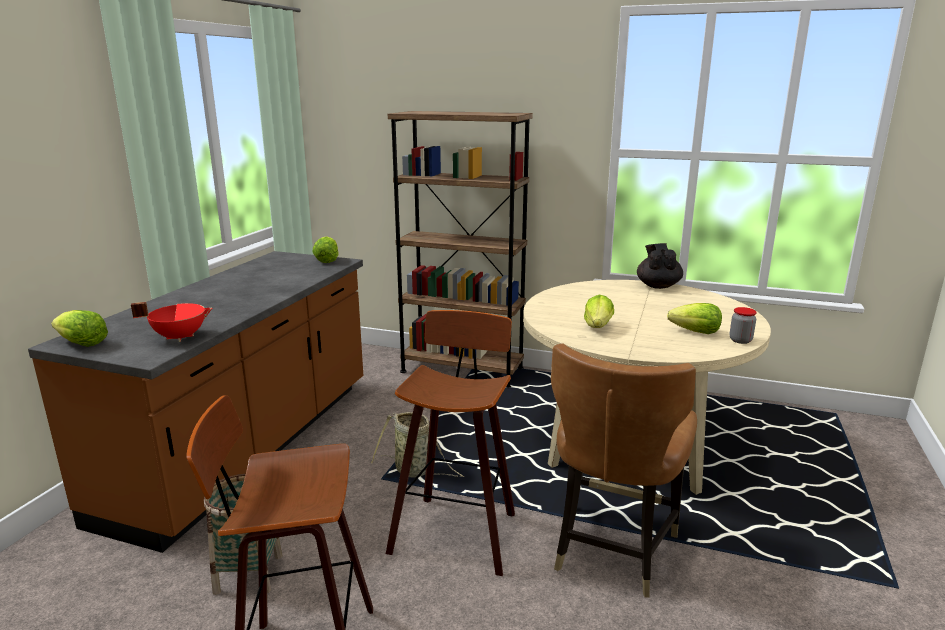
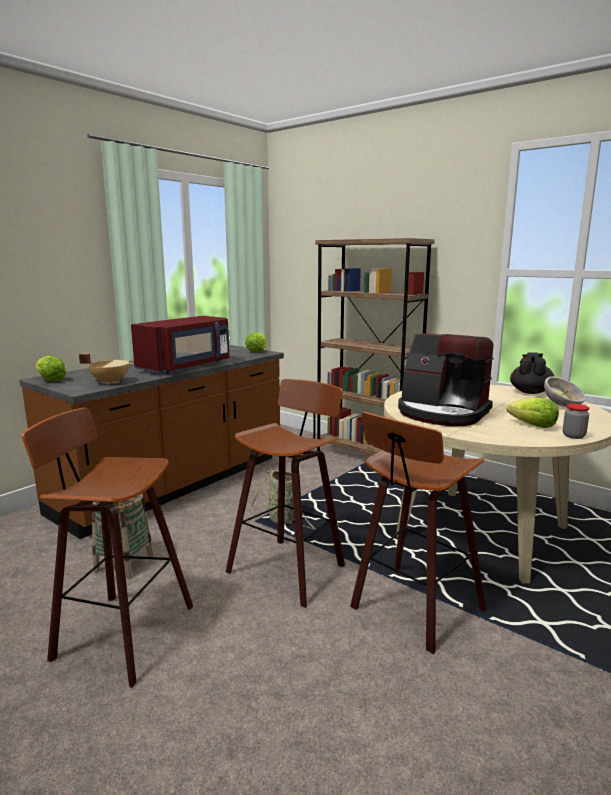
camera: 20 degrees right, 5 degrees down
(179, 337) = (110, 382): red cooking pot -> beige cooking pot
(259, 296) = (186, 366): none -> red microwave
(598, 327) = (442, 413): lettuce -> coffee machine
(611, 549) = (413, 609): brown chair -> stool
(700, 300) = (563, 405): none -> bowl

